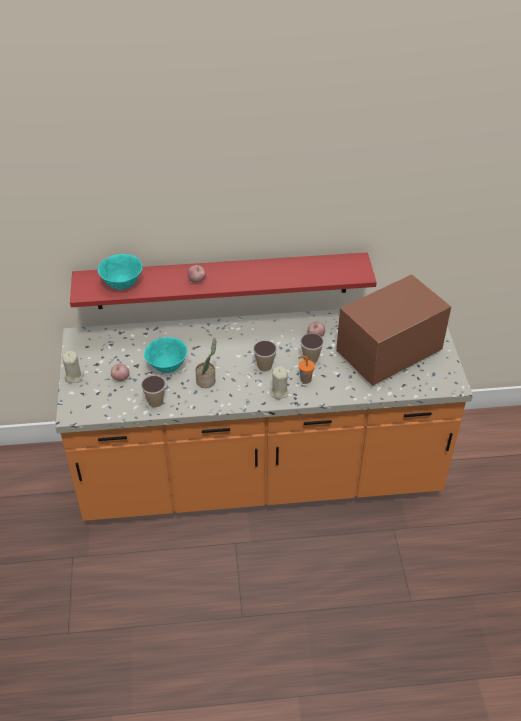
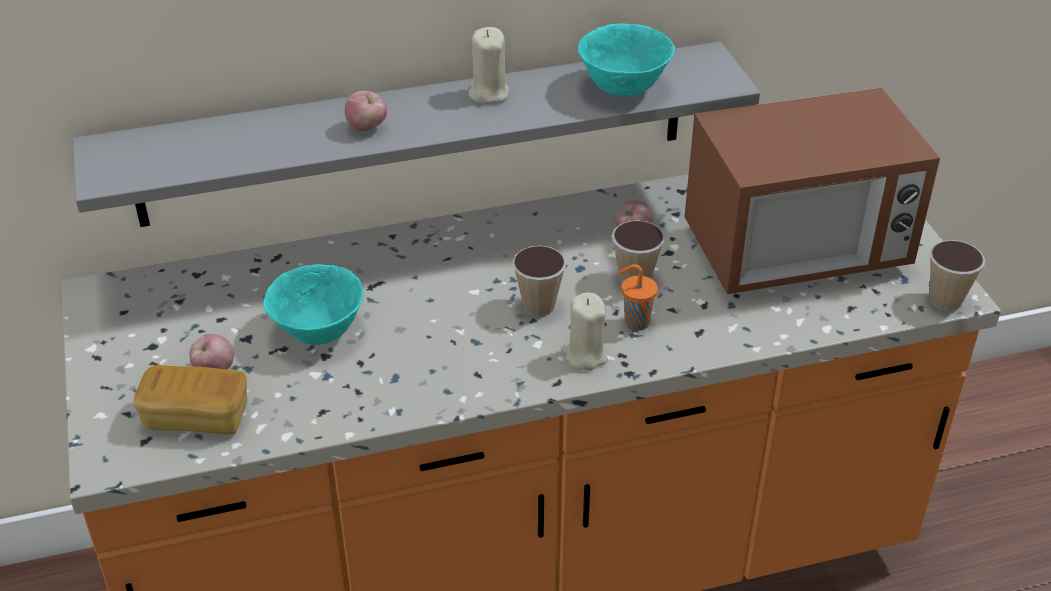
camera: 10 degrees left, 5 degrees down
(73, 376) = (100, 379): beige candle -> beige candle (488, 93)
(110, 398) = (196, 417): none -> bread
(122, 284) = (196, 151): turquoise bowl -> turquoise bowl (624, 88)
(155, 402) = (306, 411): cup -> cup (945, 300)
(207, 380) = (417, 350): potted plant -> none
(222, 281) = (415, 134): red shelf -> grey shelf
(388, 354) = (795, 251): microwave -> microwave turned 150 degrees counterclockwise

